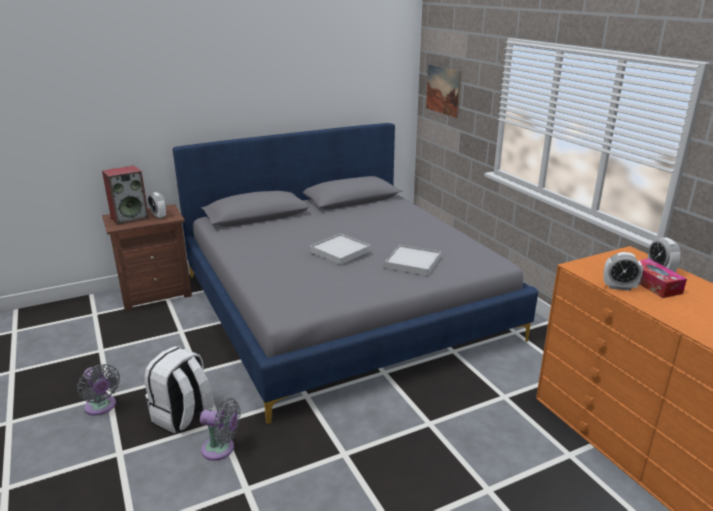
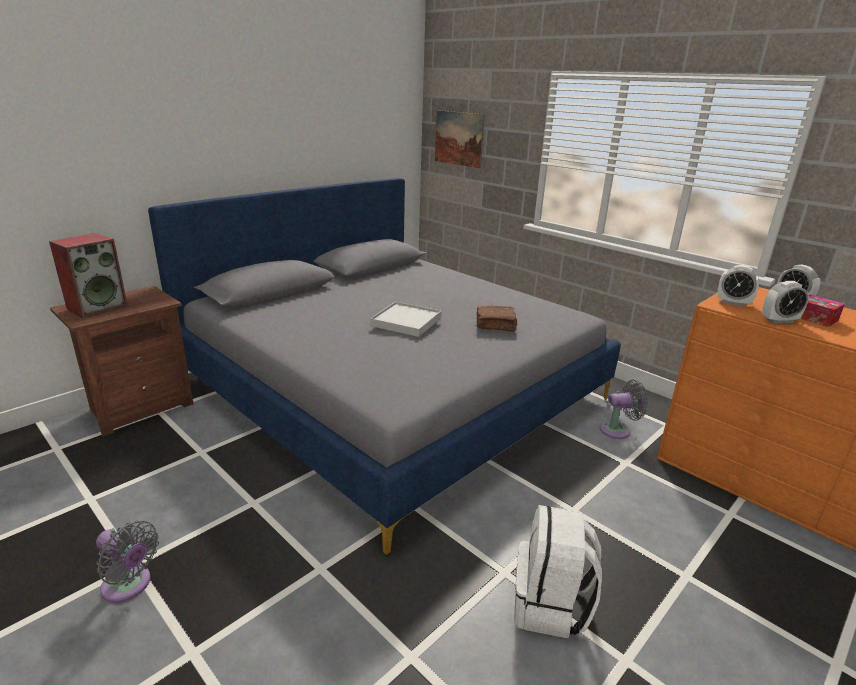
camera: 20 degrees left, 0 degrees up
(159, 216) = (141, 301): alarm clock -> alarm clock (733, 303)
(183, 416) = (264, 571): white backpack -> white backpack (550, 606)
(221, 449) = (344, 606): grey fan -> grey fan (618, 430)
(413, 262) = (496, 326): white tray -> brown book

